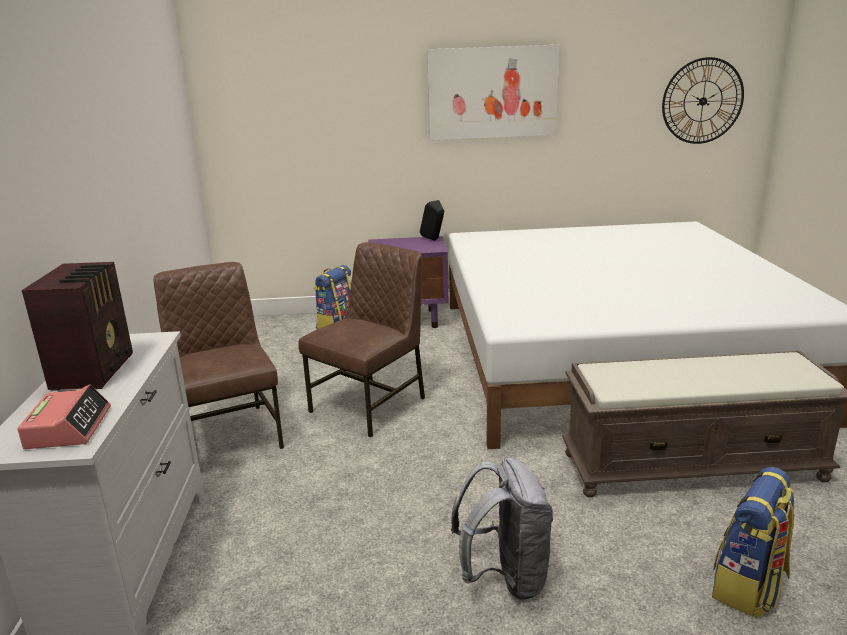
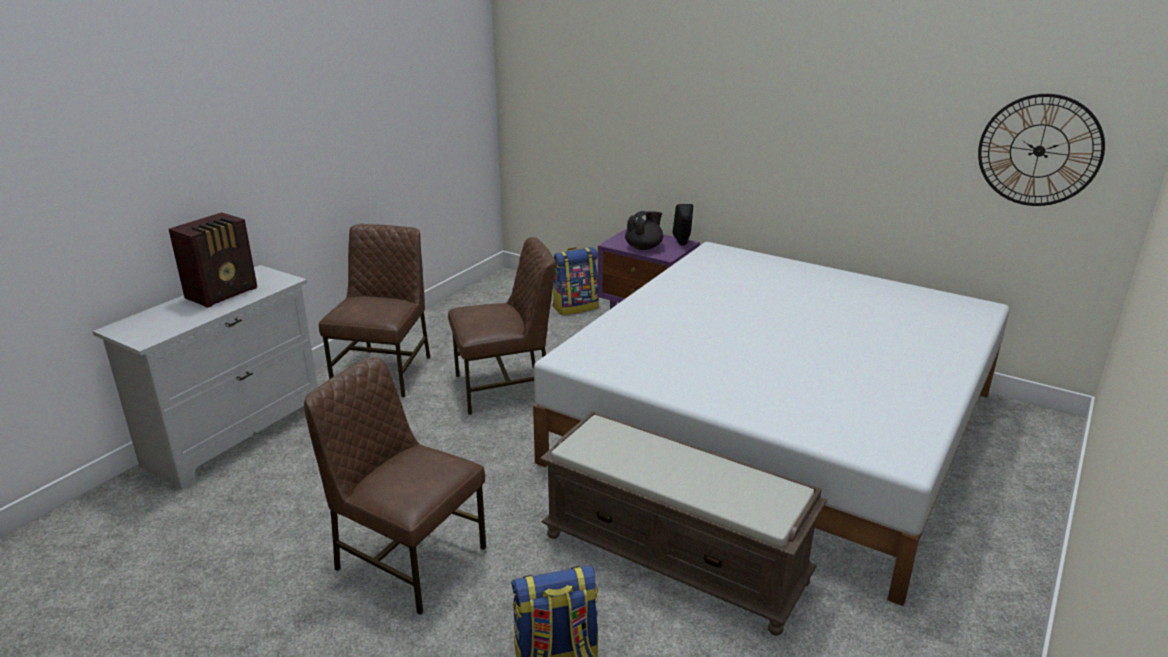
camera: 35 degrees right, 5 degrees up
(69, 428) = (158, 327): alarm clock -> none
(408, 248) = (644, 247): none -> black teapot
(492, 93) = (768, 97): picture -> none
(505, 577) = (408, 558): grey backpack -> brown chair

